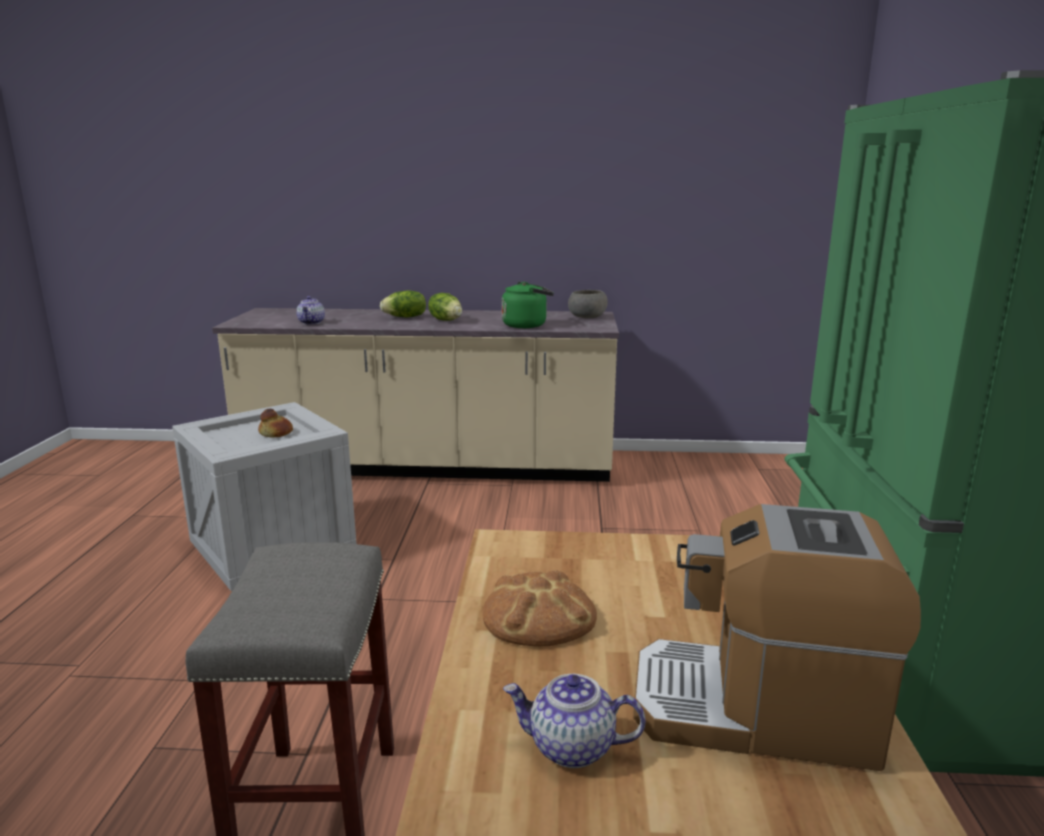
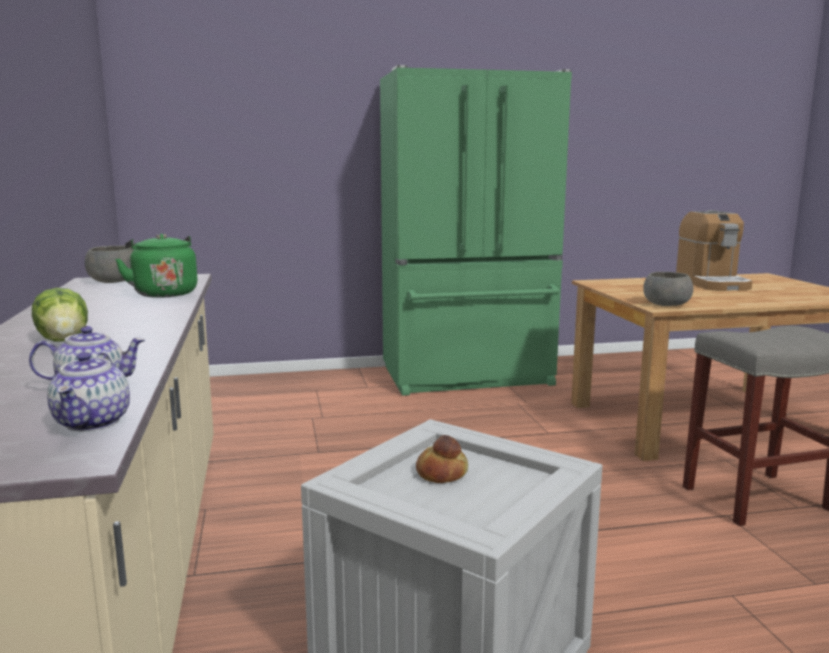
camera: 105 degrees left, 5 degrees down
(446, 320) = (108, 320): lettuce -> none
(521, 555) = (666, 304): none -> grey bowl
(538, 615) = (711, 300): bread -> none
(571, 747) = (774, 294): teapot -> teapot (93, 422)

